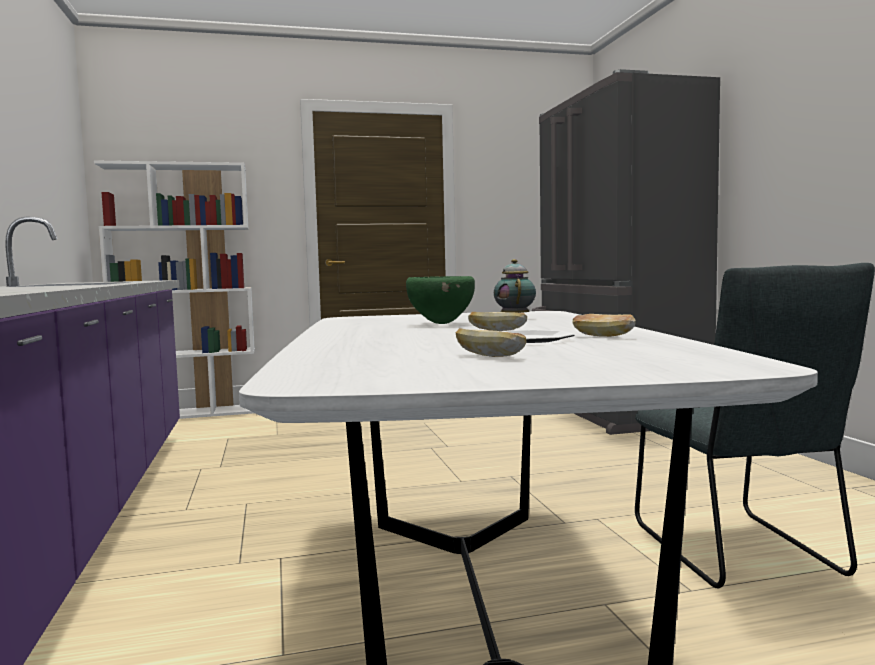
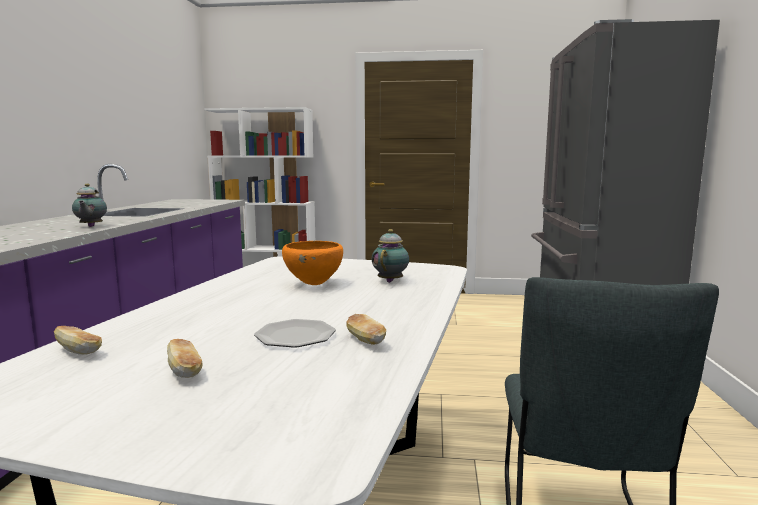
camera: 20 degrees right, 5 degrees up
(72, 286) = (90, 226): none -> teapot
(441, 324) = (314, 284): green bowl -> orange bowl
(497, 331) = (317, 309): bread -> bread (79, 351)

